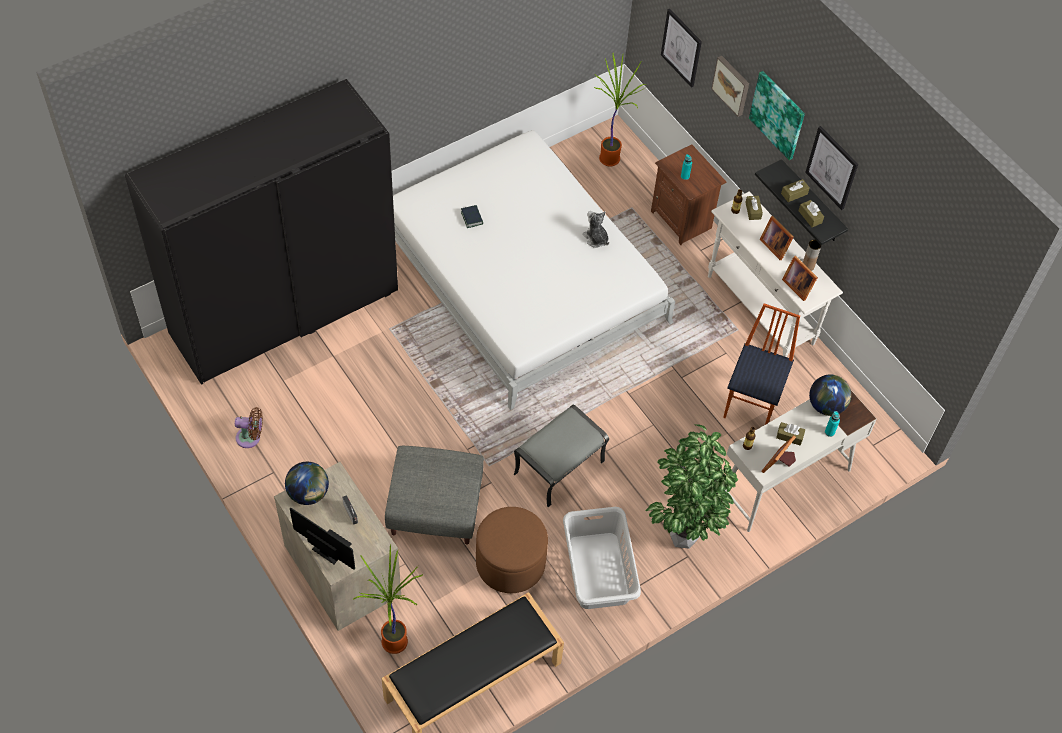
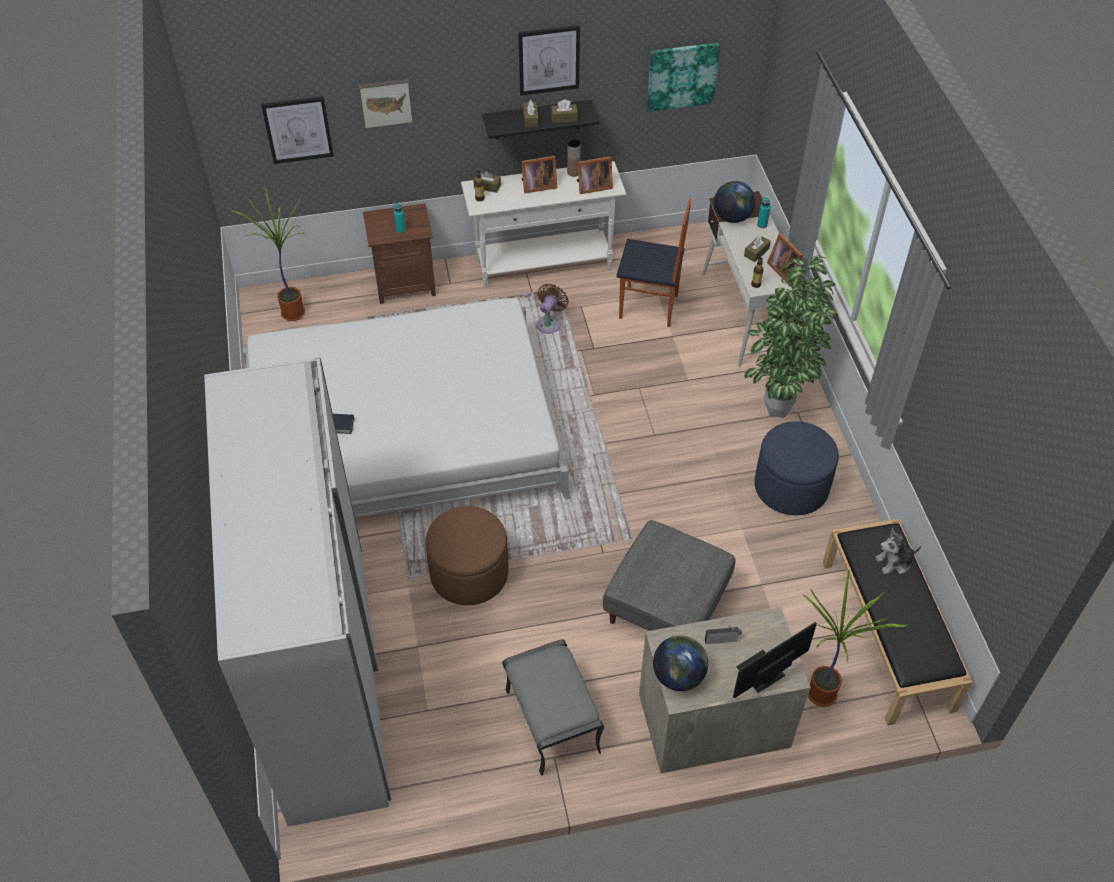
camera: 65 degrees left, 5 degrees down
(251, 438) = (494, 769): brown fan -> brown fan (549, 323)
(285, 311) = (326, 680): black wardrobe -> white wardrobe
(510, 563) = (757, 557): brown ottoman -> brown ottoman (469, 573)
(559, 466) = (657, 479): grey ottoman -> grey ottoman (551, 720)
(596, 239) = (428, 331): plush toy -> plush toy (894, 562)
(598, 571) = (791, 487): grey laundry basket -> blue ottoman
(752, 405) = (649, 308): chair -> chair turned 150 degrees clockwise
(778, 115) = (459, 73): picture -> picture (682, 75)

